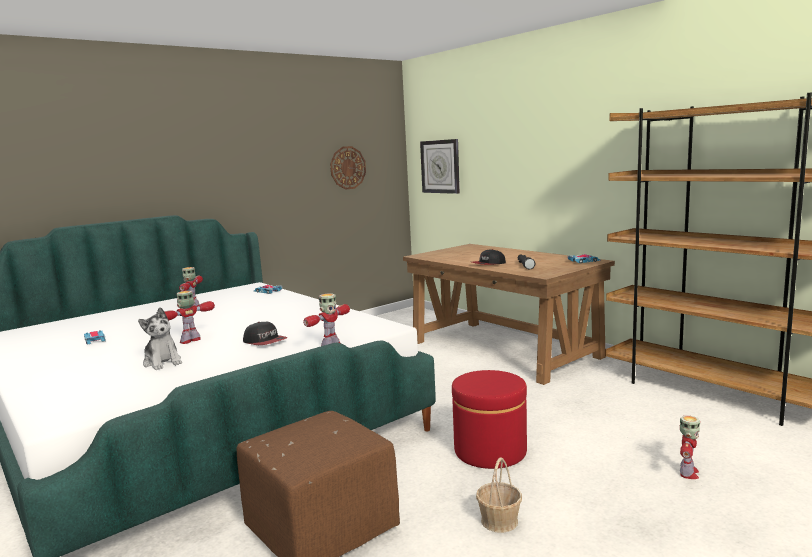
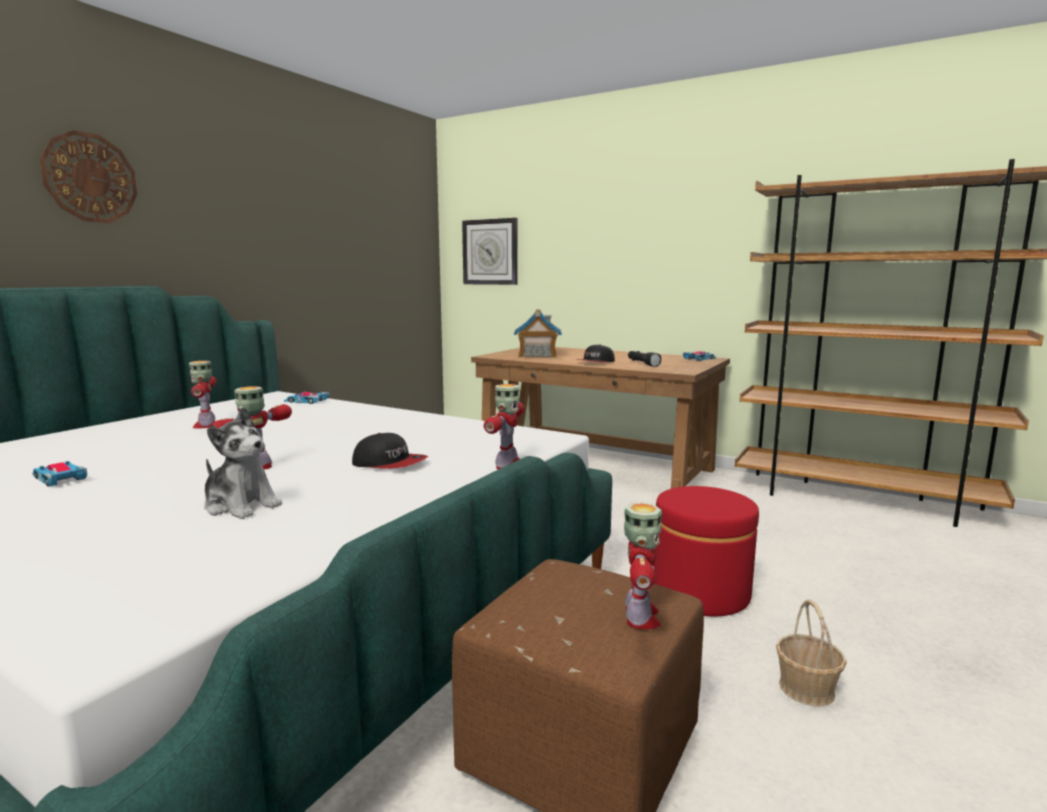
camera: 20 degrees left, 0 degrees up
(348, 167) = (377, 245): wall clock -> wall clock (90, 178)
(456, 255) = (537, 355): none -> toy house
(688, 473) = (935, 590): toy robot -> toy robot (640, 617)

